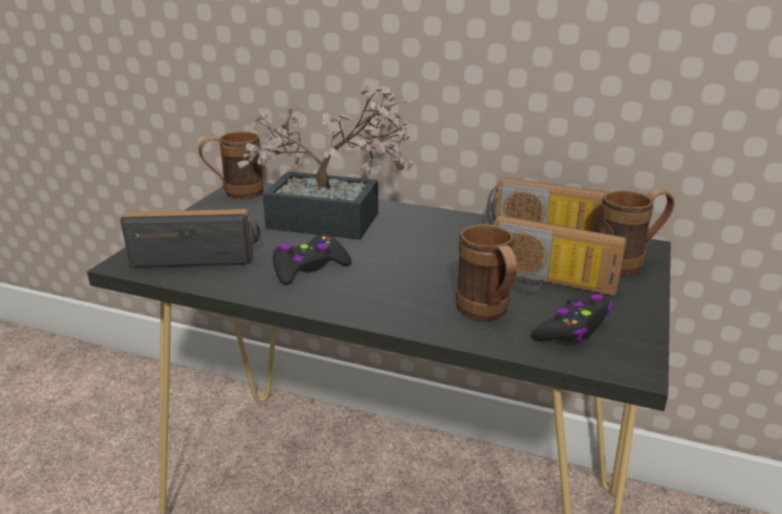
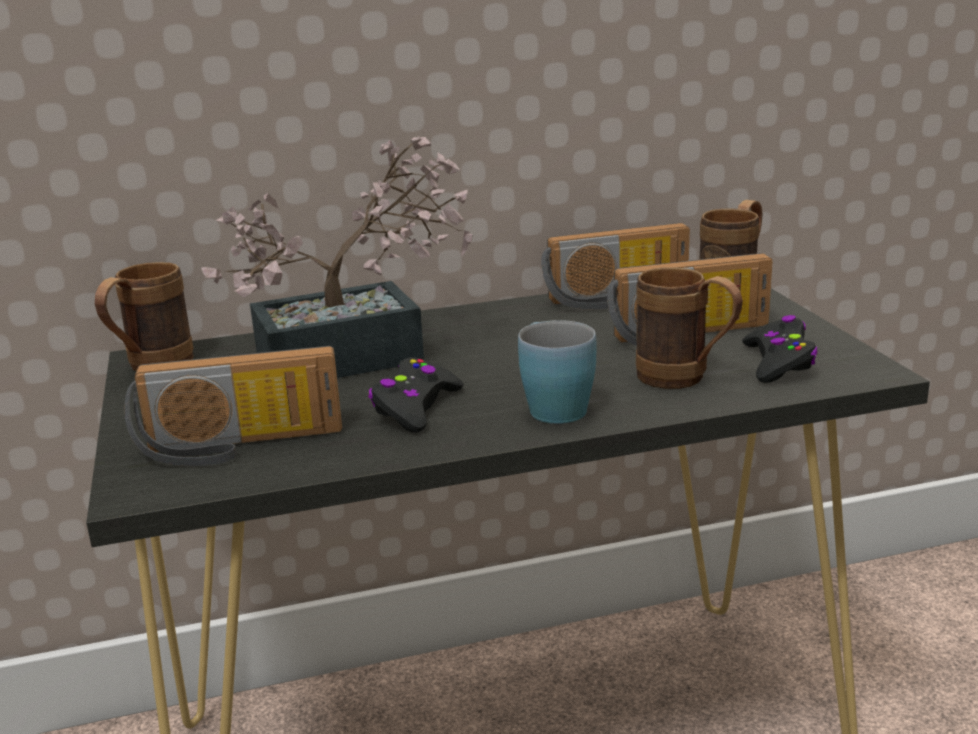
camera: 35 degrees left, 5 degrees down
(199, 256) = (239, 447): radio -> radio turned 150 degrees counterclockwise
(379, 298) = (552, 405): none -> blue mug

